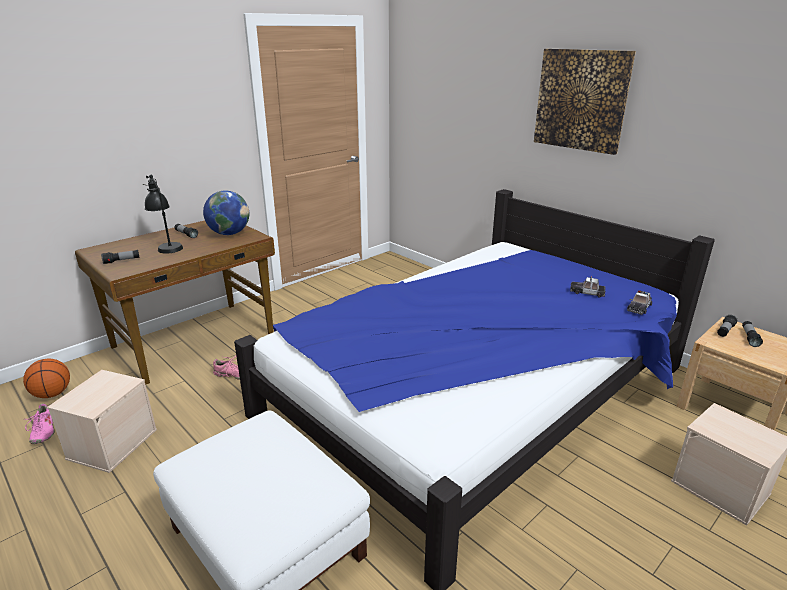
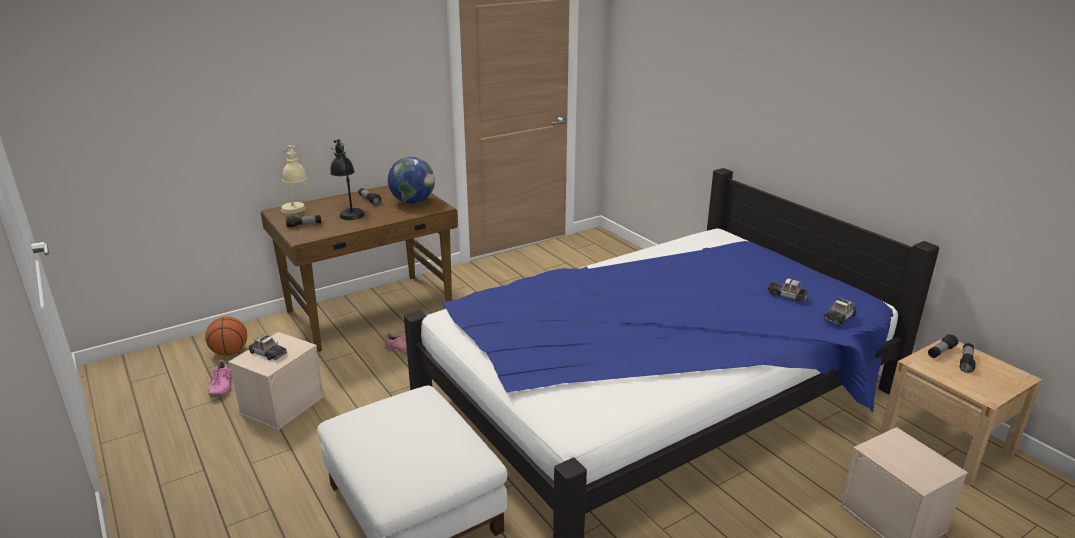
camera: 10 degrees right, 0 degrees up
(91, 393) = (268, 353): none -> toy car
(113, 249) = (297, 212): none -> beige table lamp
(581, 100) = (807, 76): picture -> none

